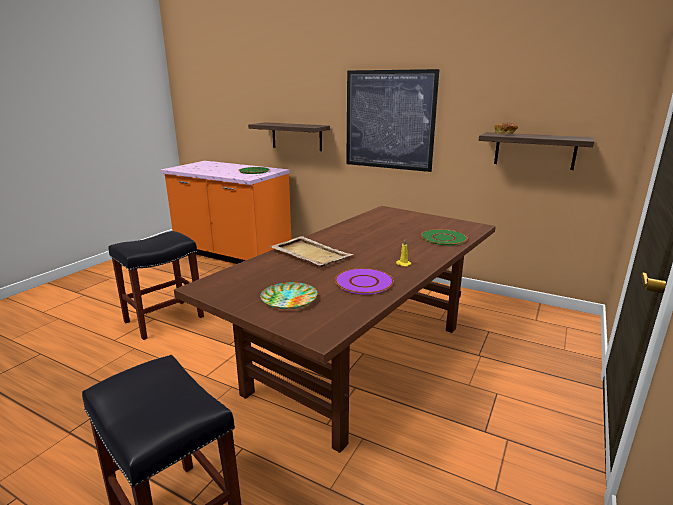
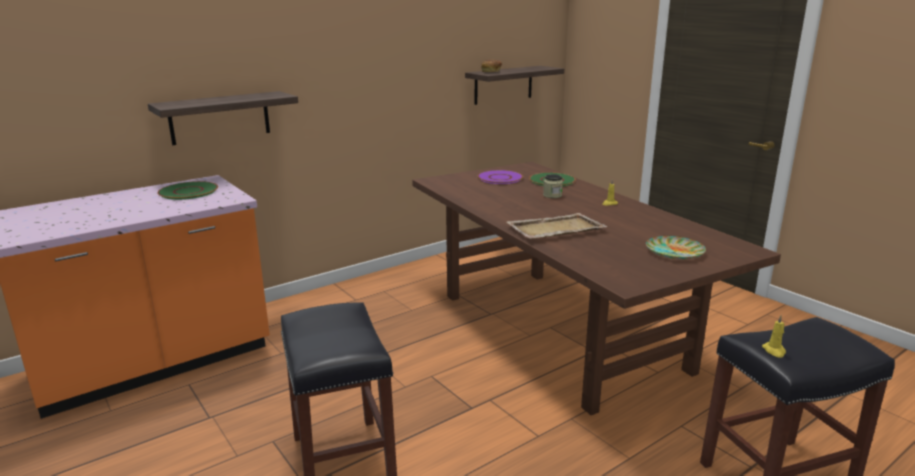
camera: 65 degrees left, 0 degrees up
(129, 375) = (774, 351): none -> yellow candle
(364, 282) = (646, 222): purple plate -> purple plate (499, 178)
(389, 120) = (365, 72): picture -> none
(398, 243) = (552, 195): none -> jar

